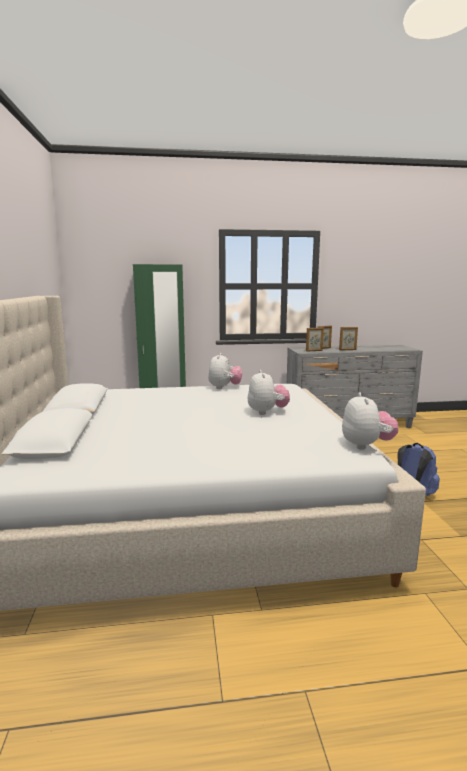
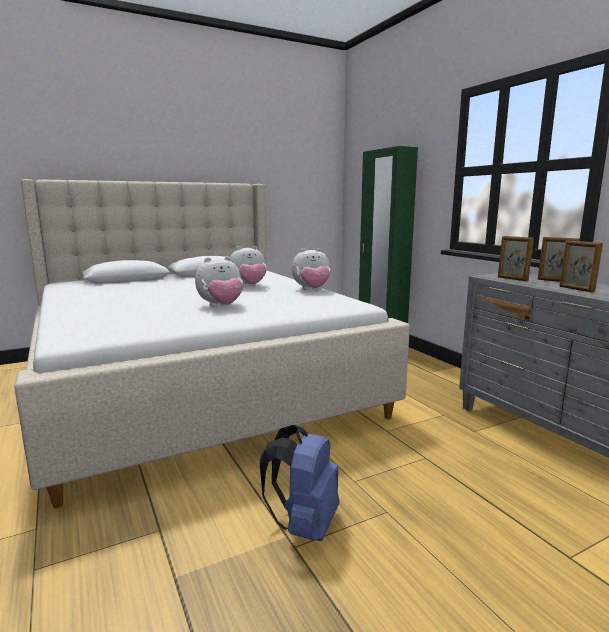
camera: 70 degrees right, 0 degrees up
(366, 445) = (105, 340): plush toy -> plush toy (249, 286)

